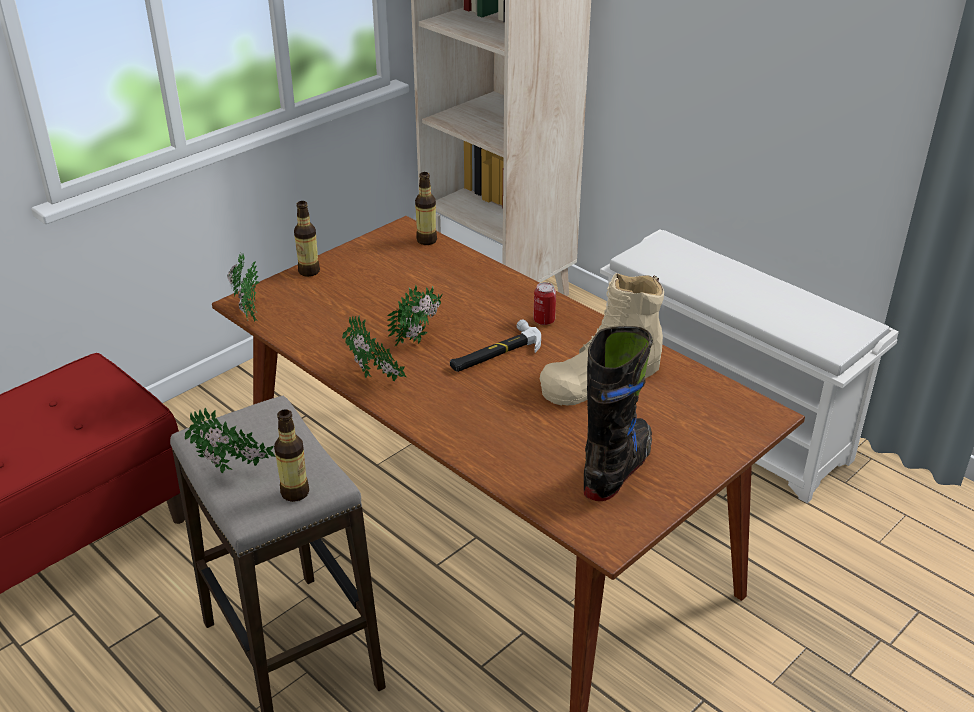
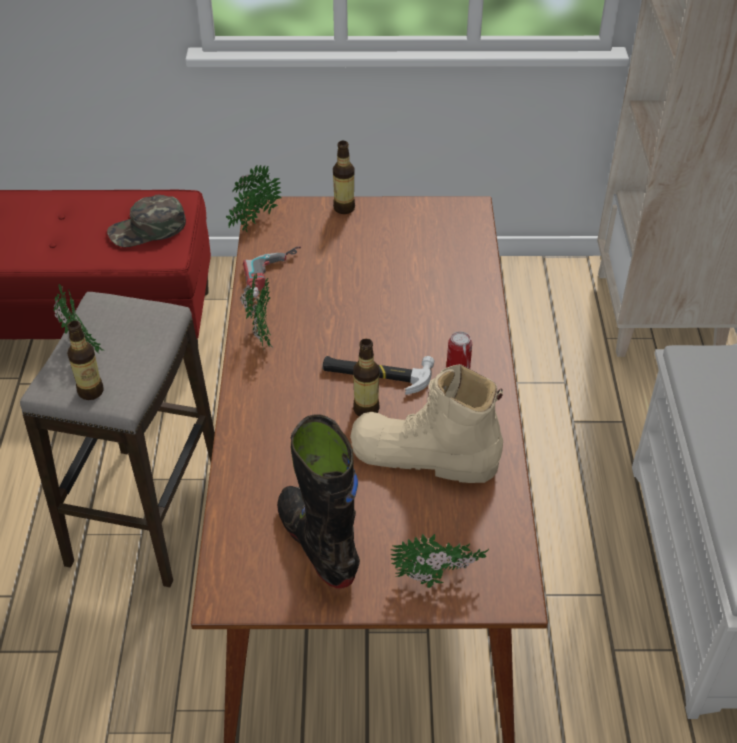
camera: 45 degrees right, 10 degrees up
(88, 402) = (147, 229): none -> green cap
(325, 338) = (276, 276): none -> power drill
(420, 338) = (340, 321): potted plant -> potted plant (437, 581)
(426, 240) = (472, 231): bottle -> bottle (366, 409)
(617, 469) = (318, 543): black boot -> black boot turned 105 degrees counterclockwise

